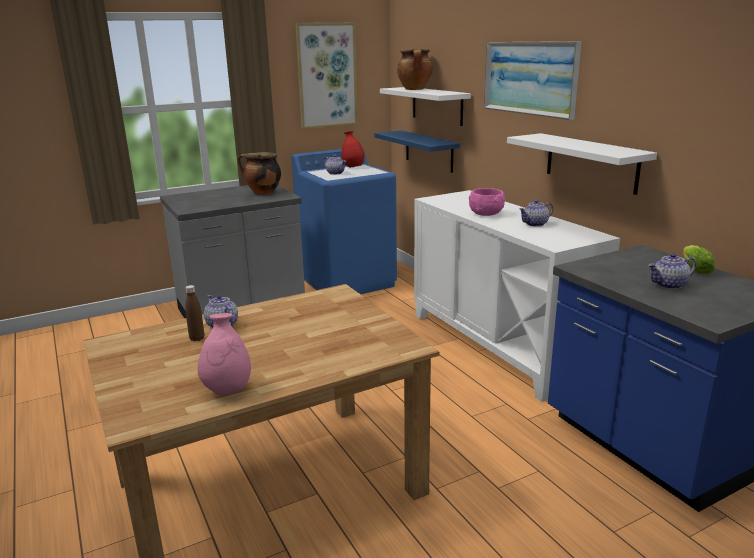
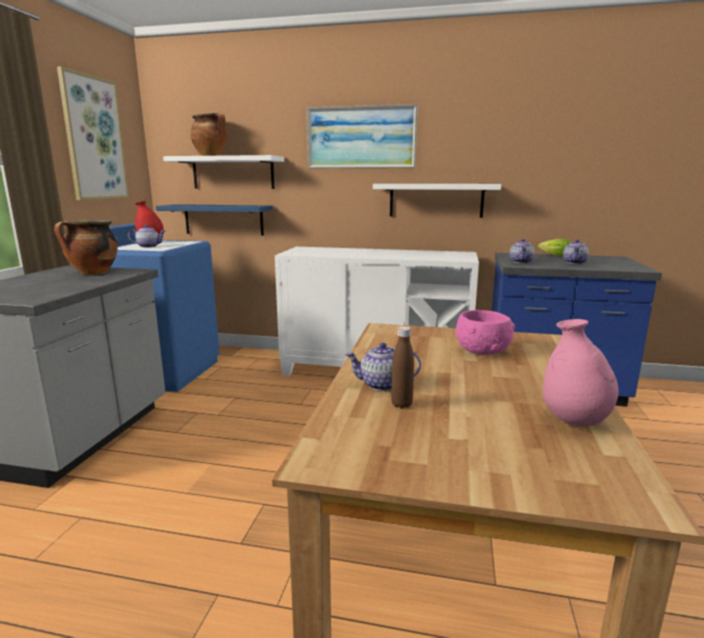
camera: 50 degrees left, 5 degrees down
(486, 214) = (363, 254): pink bowl -> pink bowl (482, 350)
(535, 224) = (412, 253): teapot -> teapot (521, 262)

